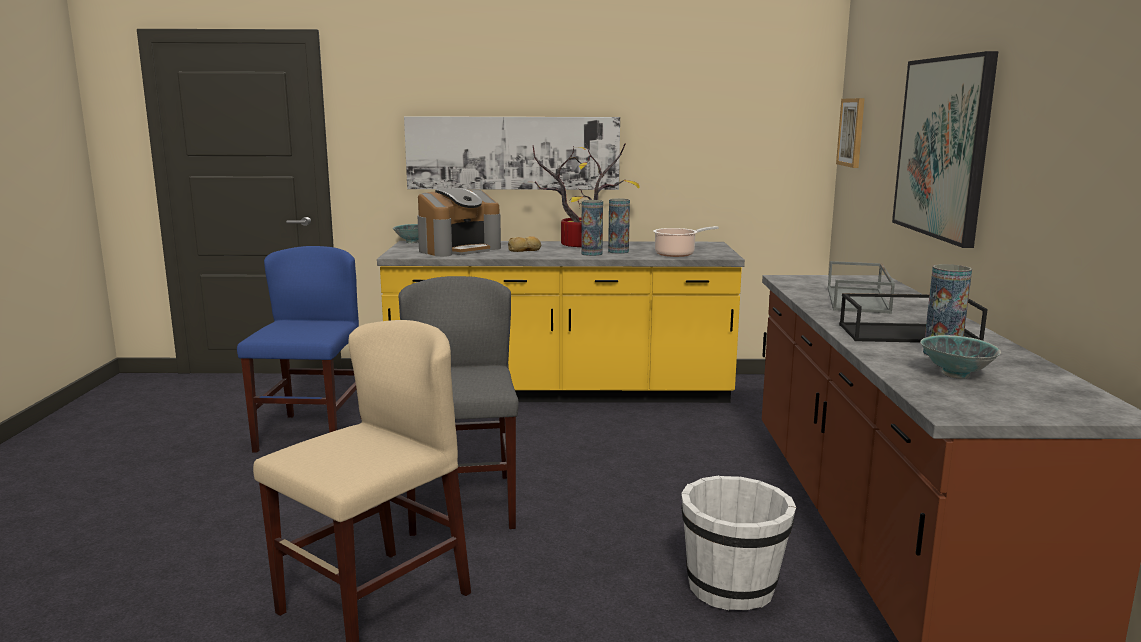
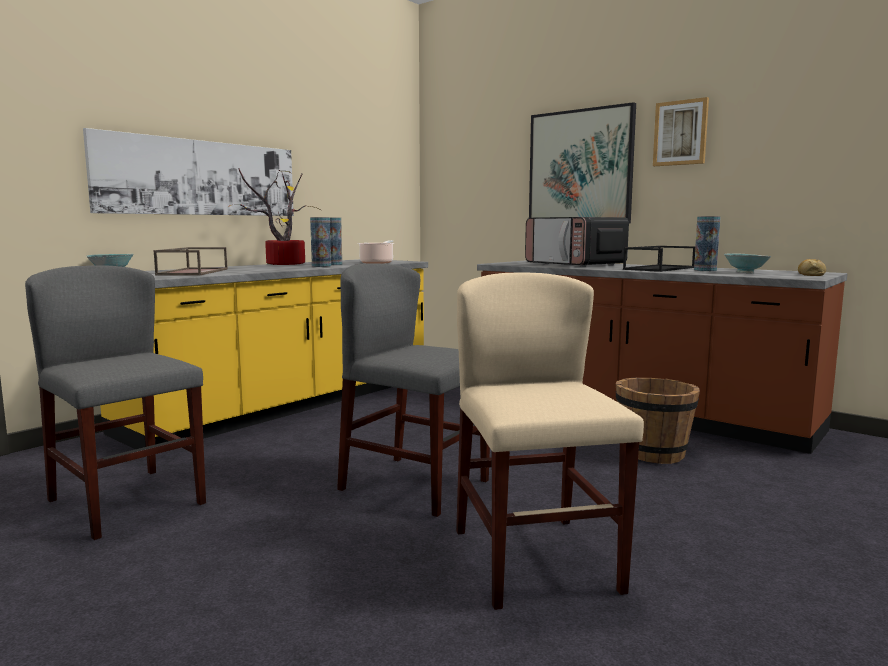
camera: 50 degrees left, 5 degrees down
(312, 434) = (127, 502): blue chair -> grey chair
(459, 249) = (193, 272): coffee machine -> brown tray
(525, 250) = (256, 268): bread -> bread (811, 274)
(732, 587) = (653, 453): white bucket -> brown bucket
(852, 132) = (444, 172): picture -> picture (680, 133)
(859, 300) = (575, 265): grey tray -> microwave

